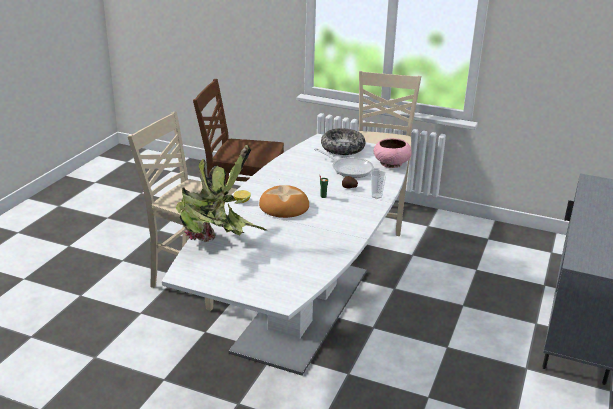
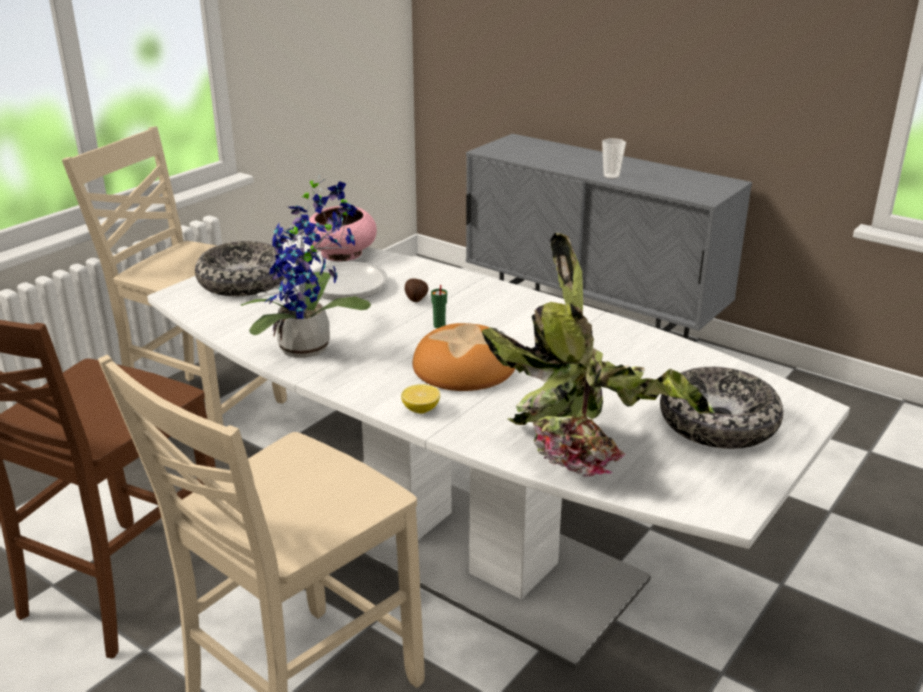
camera: 75 degrees left, 0 degrees up
(255, 273) = (718, 423): none -> bowl
(285, 172) = (312, 348): none -> potted plant
(376, 196) = (459, 283): cup -> cup (611, 176)

